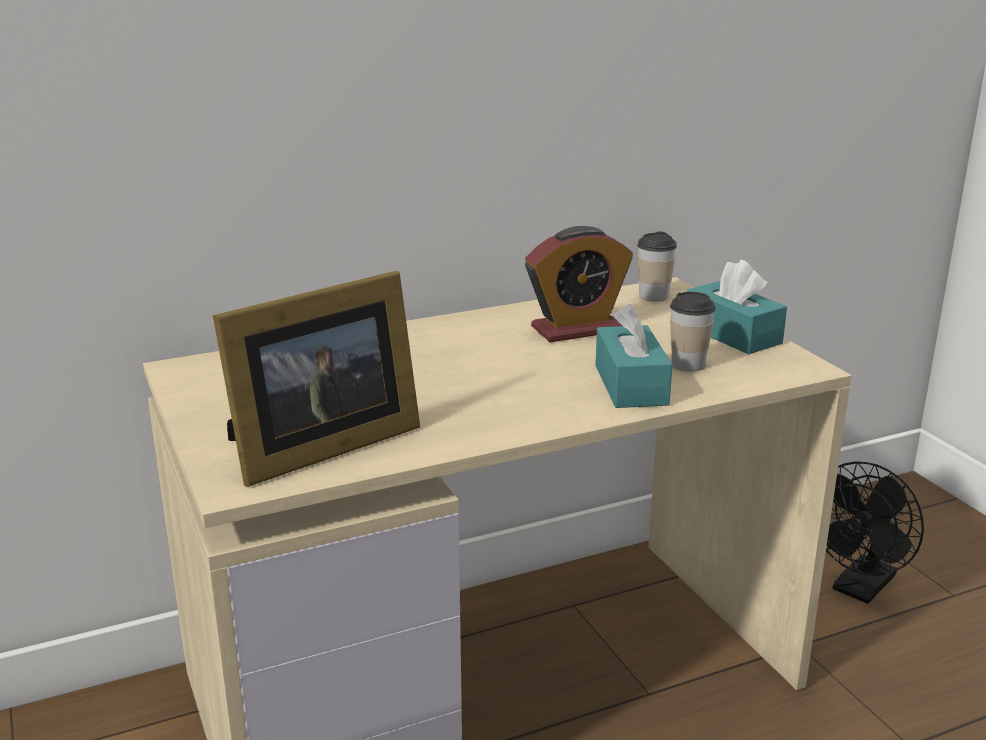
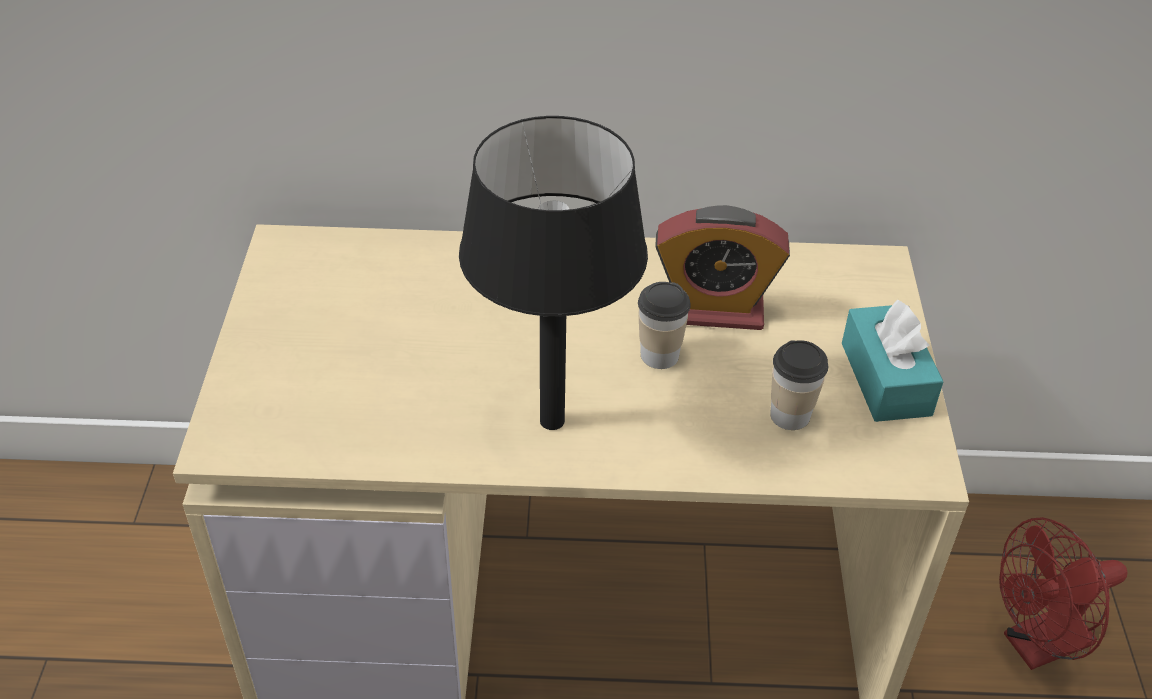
camera: 25 degrees right, 20 degrees up
(317, 447) = (324, 415): picture frame -> none
(514, 406) = (551, 420): none -> black table lamp
(631, 385) = (698, 429): turquoise tissue box -> none
(653, 296) = (849, 276): cup -> cup (659, 355)
(860, 589) = (1037, 646): black fan -> red fan

